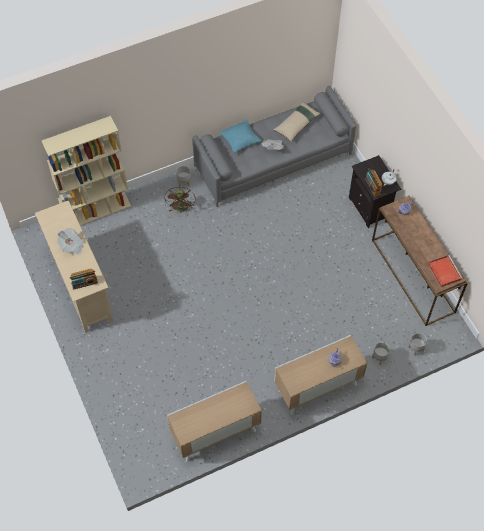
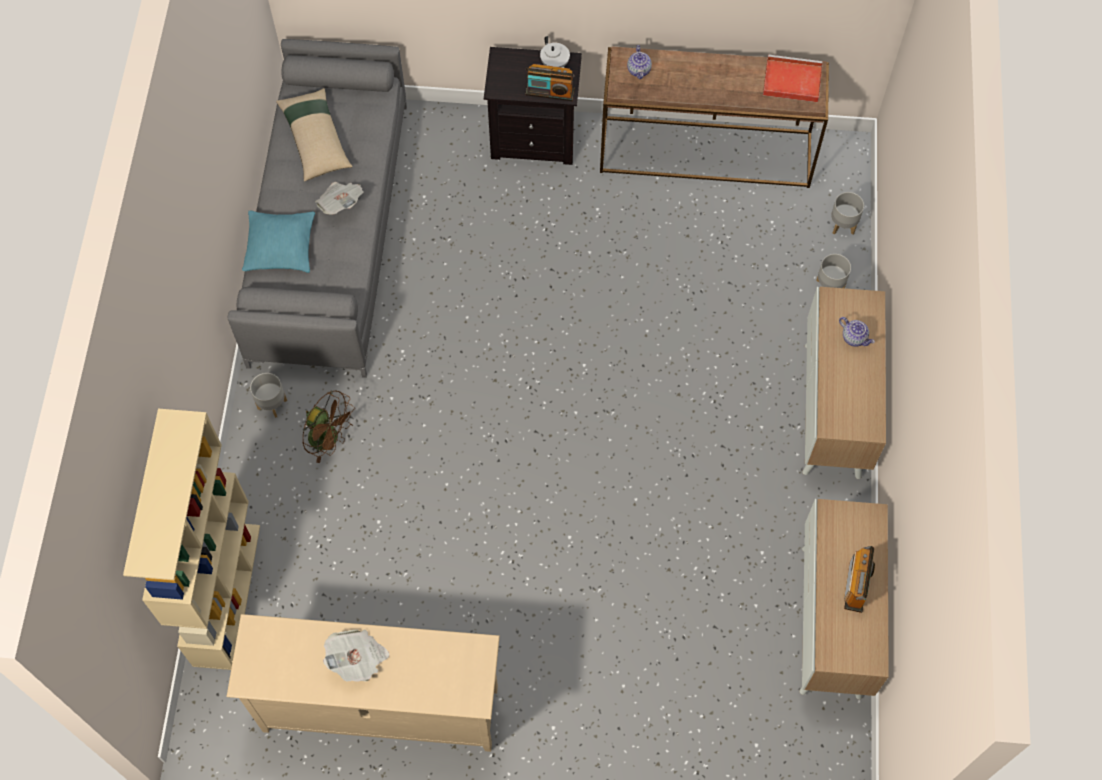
camera: 60 degrees left, 5 degrees up
(84, 283) = (462, 676): radio -> radio (857, 585)

